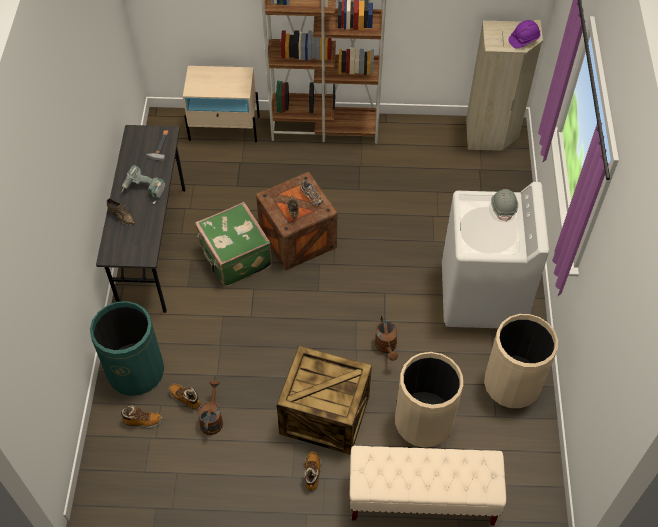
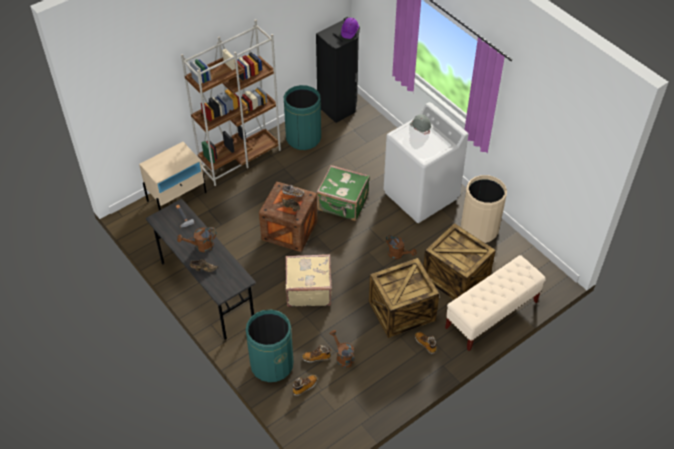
camera: 40 degrees left, 5 degrees down
(144, 190) = (201, 246): power drill -> brown watering can
(235, 258) = (263, 265): green suitcase -> green suitcase (343, 204)
(252, 317) = (308, 289): none -> beige suitcase
(414, 145) = (303, 138): none -> green trash can
(423, 421) = (455, 278): beige trash can -> crate
(492, 133) = (340, 106): beige cabinet -> black cabinet

